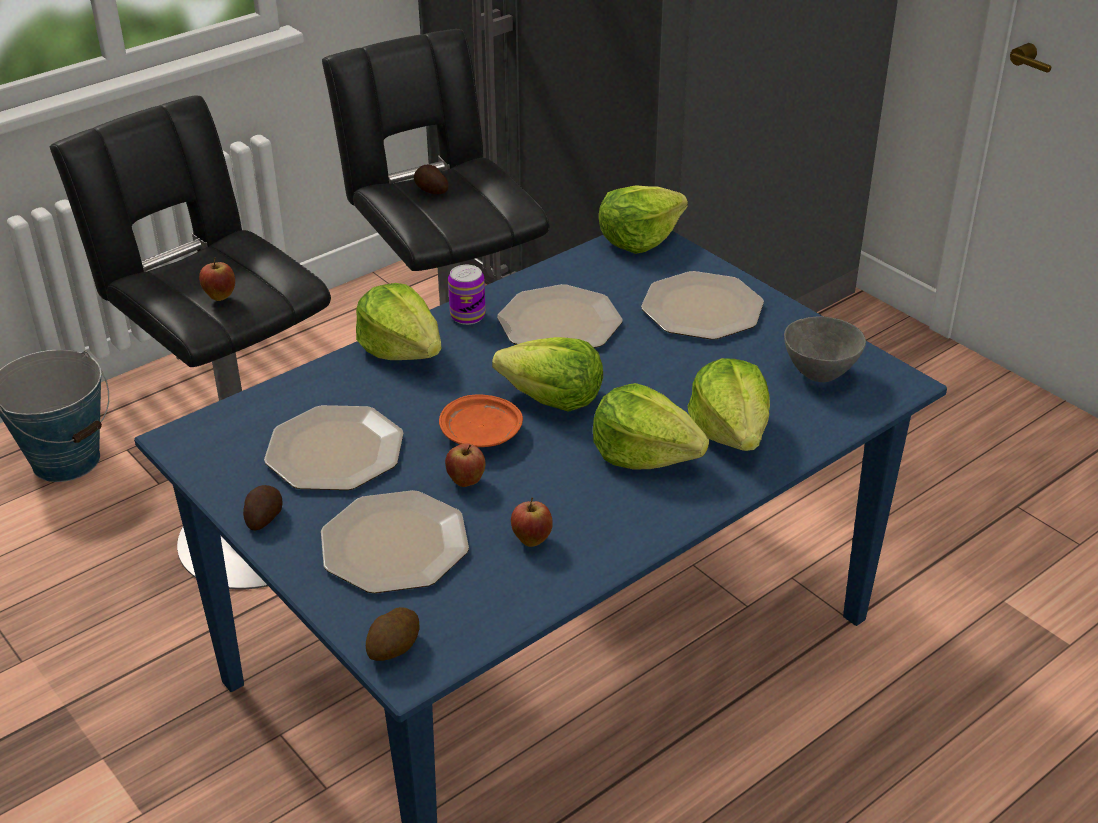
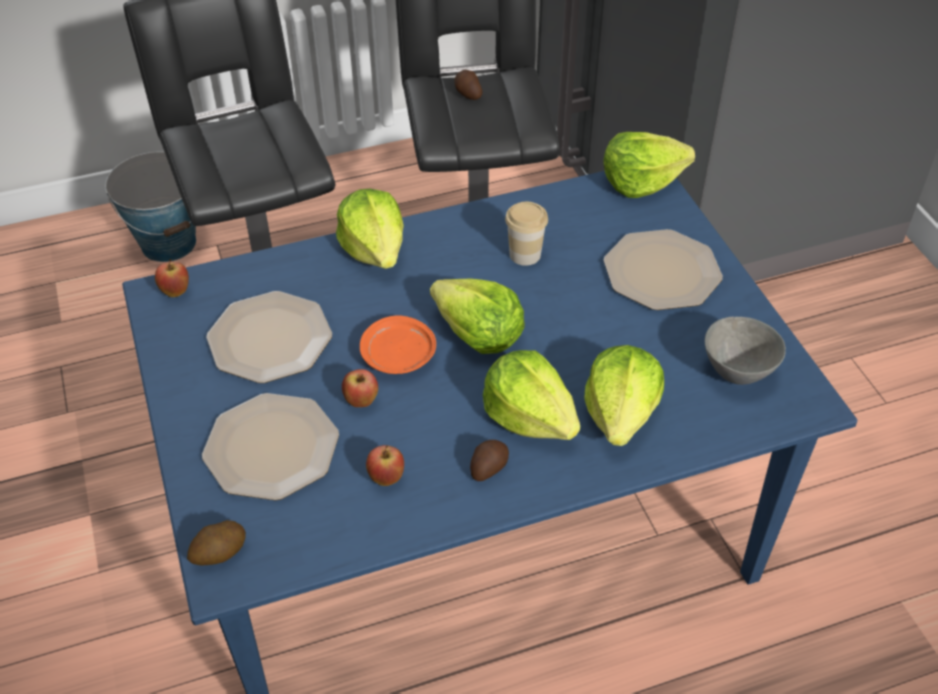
camera: 20 degrees right, 10 degrees up
(220, 297) = (237, 166): apple -> apple (175, 292)
(263, 518) = (181, 390): potato -> potato (488, 467)
(467, 316) = (447, 228): can -> none
(560, 322) = (525, 254): plate -> cup

